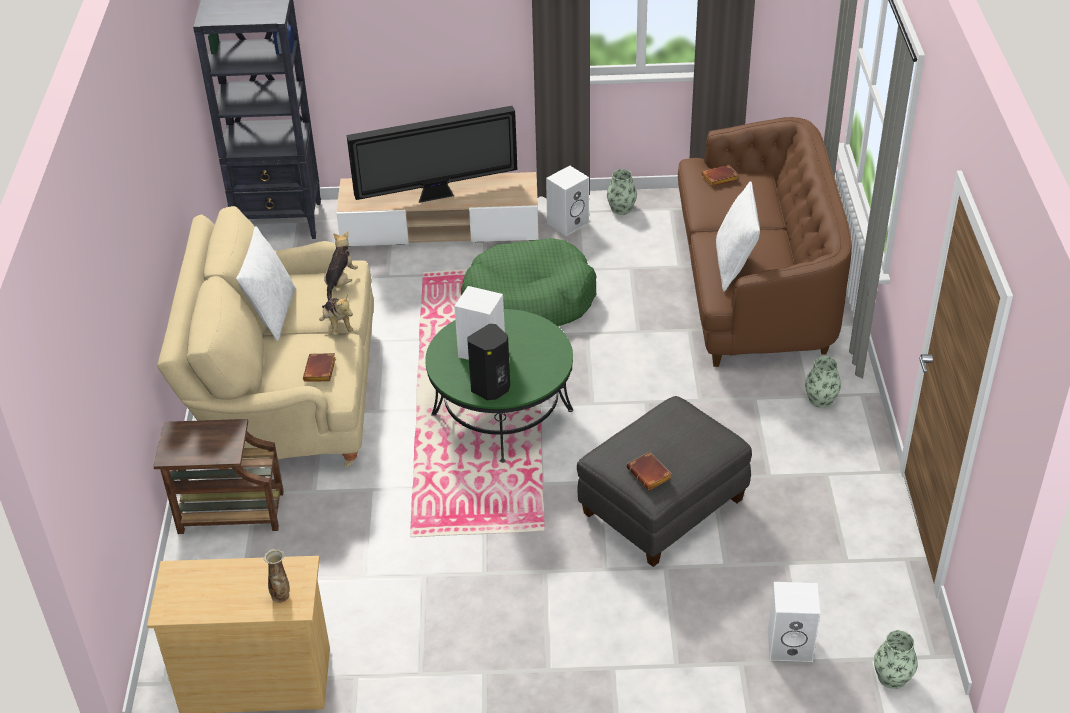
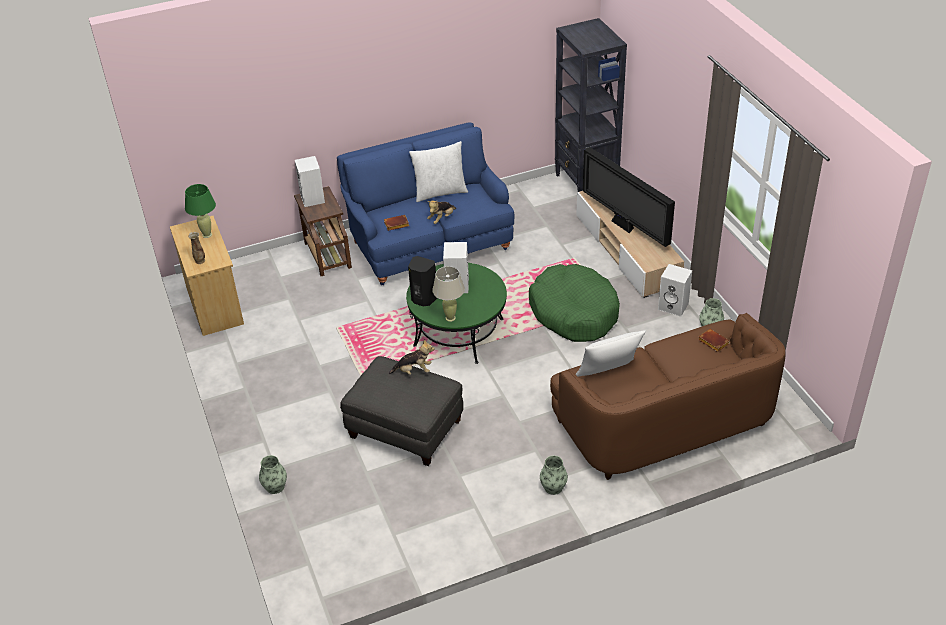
camera: 70 degrees right, 0 degrees up
(213, 576) = (207, 235): none -> green table lamp
(285, 396) = (429, 242): beige sofa -> blue sofa
(340, 282) = (482, 207): plush toy -> plush toy (414, 371)
(546, 373) = (450, 318): none -> beige table lamp
(650, 474) = (372, 387): brown book -> none
(791, 645) = (308, 520): white speaker -> white speaker (313, 198)
(892, 677) = (296, 578): vase -> vase (275, 486)

